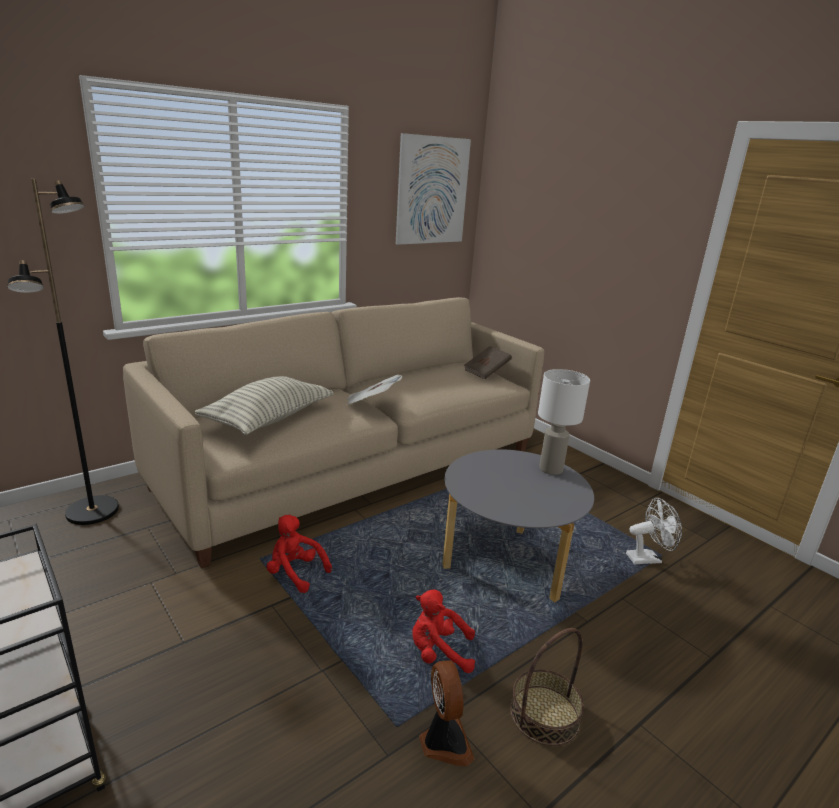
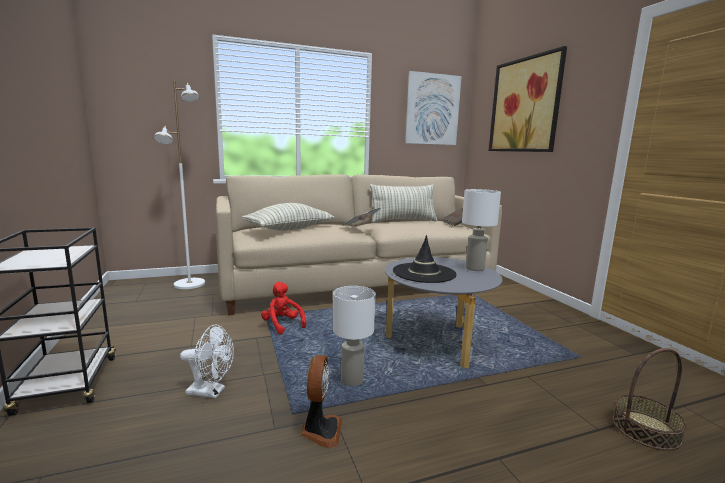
camera: 20 degrees right, 10 degrees down
(93, 511) = (189, 284): black floor lamp -> white floor lamp
(412, 373) = (403, 221): none -> pillow
(438, 652) = (352, 380): red plush toy -> white table lamp
(499, 490) = (424, 273): none -> black hat
(544, 714) = (413, 432): basket -> basket (645, 429)
(569, 205) = (525, 105): none -> picture
(648, 558) = (566, 356): white fan -> white fan (211, 391)

